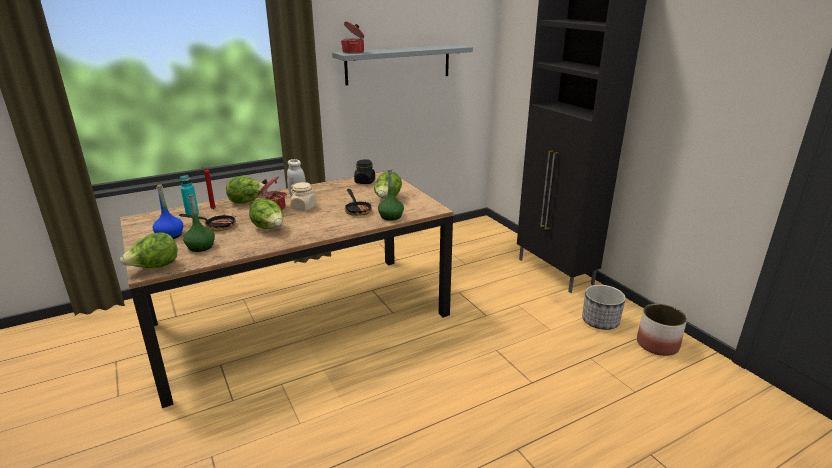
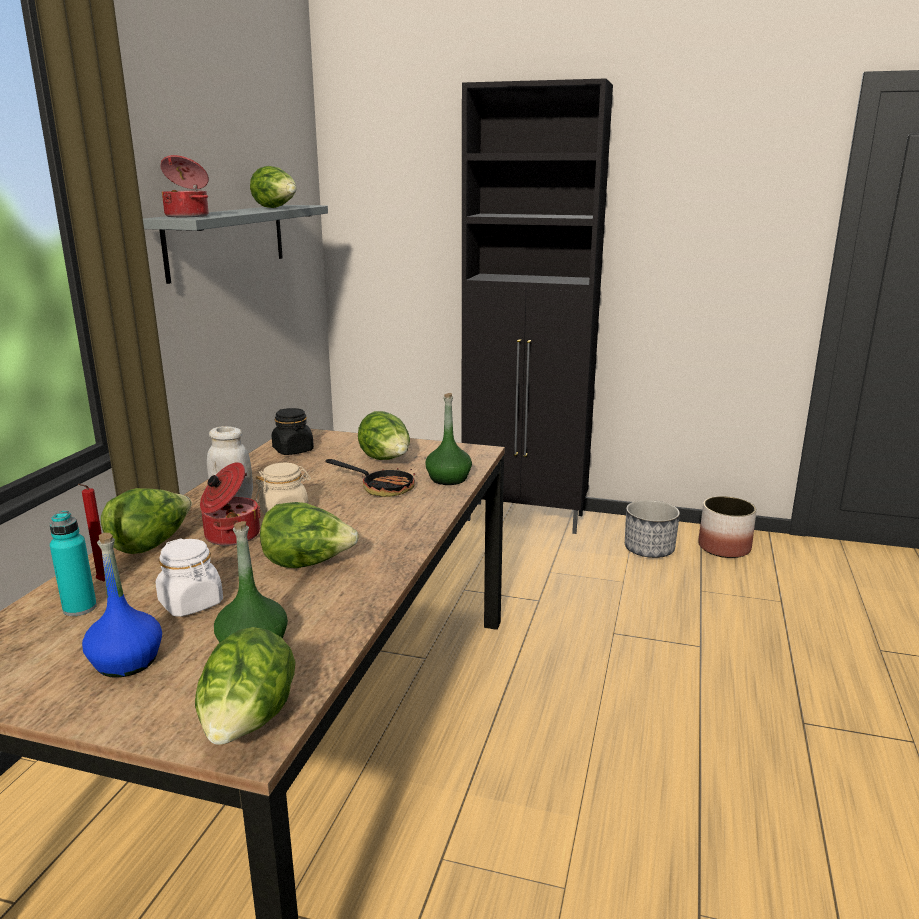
camera: 45 degrees left, 5 degrees down
(216, 226) = (191, 603): frying pan -> white jar
(429, 48) = (276, 208): none -> lettuce

